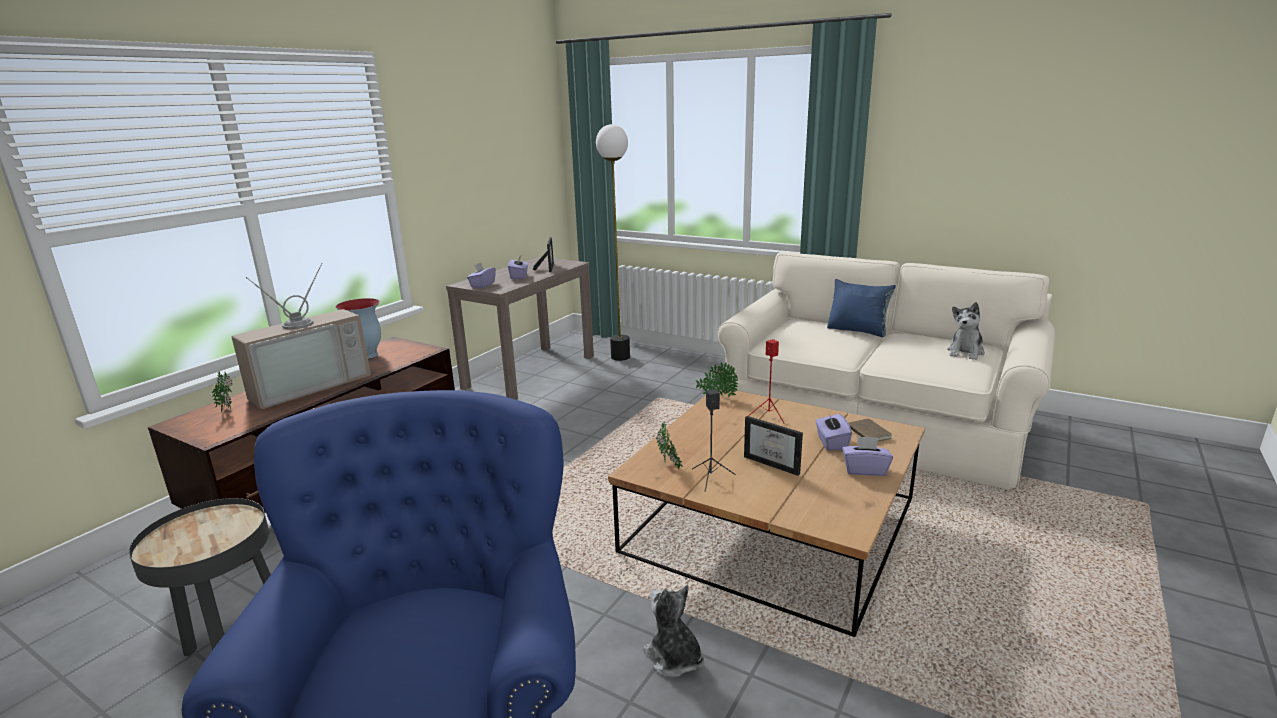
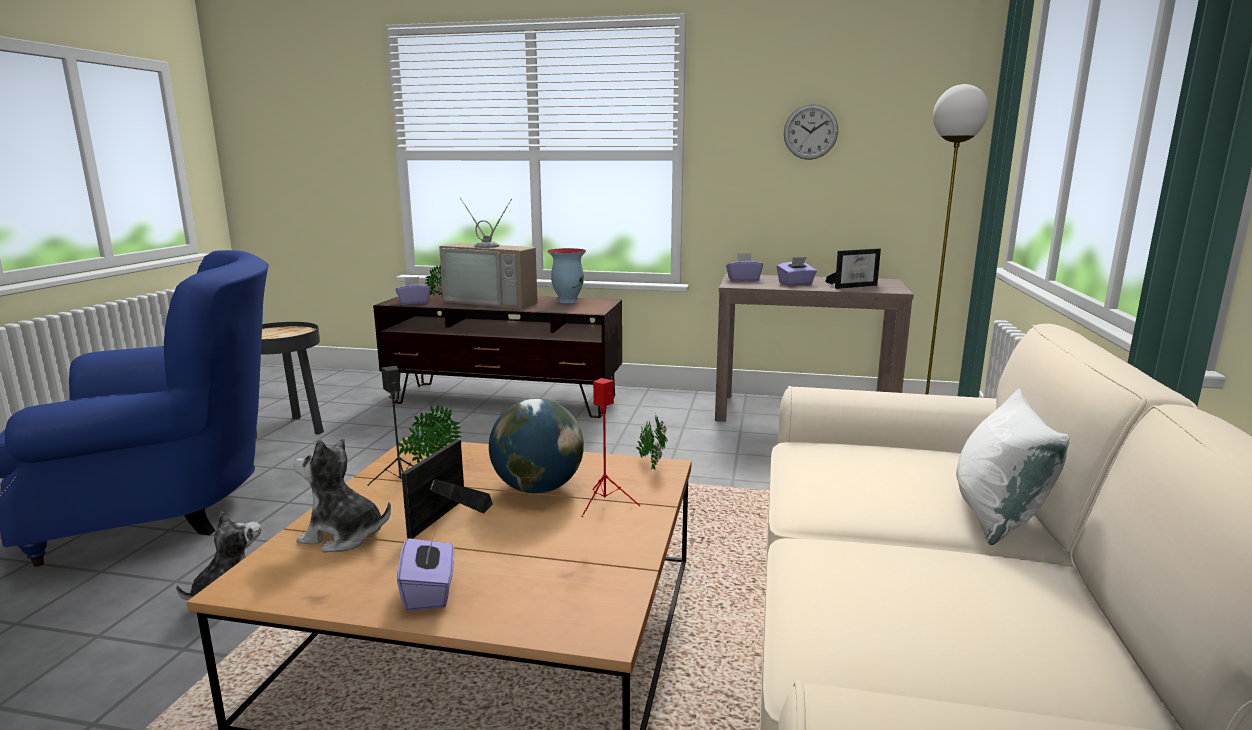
camera: 70 degrees right, 5 degrees down
(473, 156) = (810, 132): none -> wall clock
(739, 432) = (537, 489): none -> globe
(831, 443) = (523, 559): purple tissue box -> purple tissue box (413, 302)
(858, 330) = (996, 516): blue pillow -> white pillow
(867, 433) = (573, 591): brown book -> none
(965, 352) = (1020, 668): plush toy -> plush toy (343, 536)

